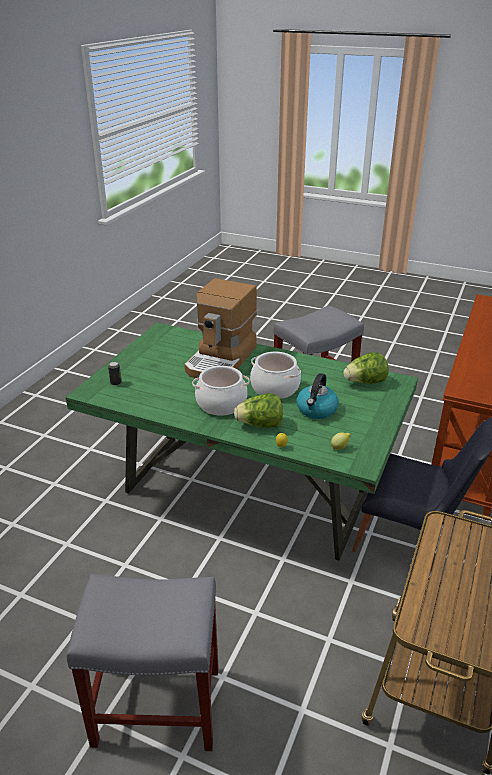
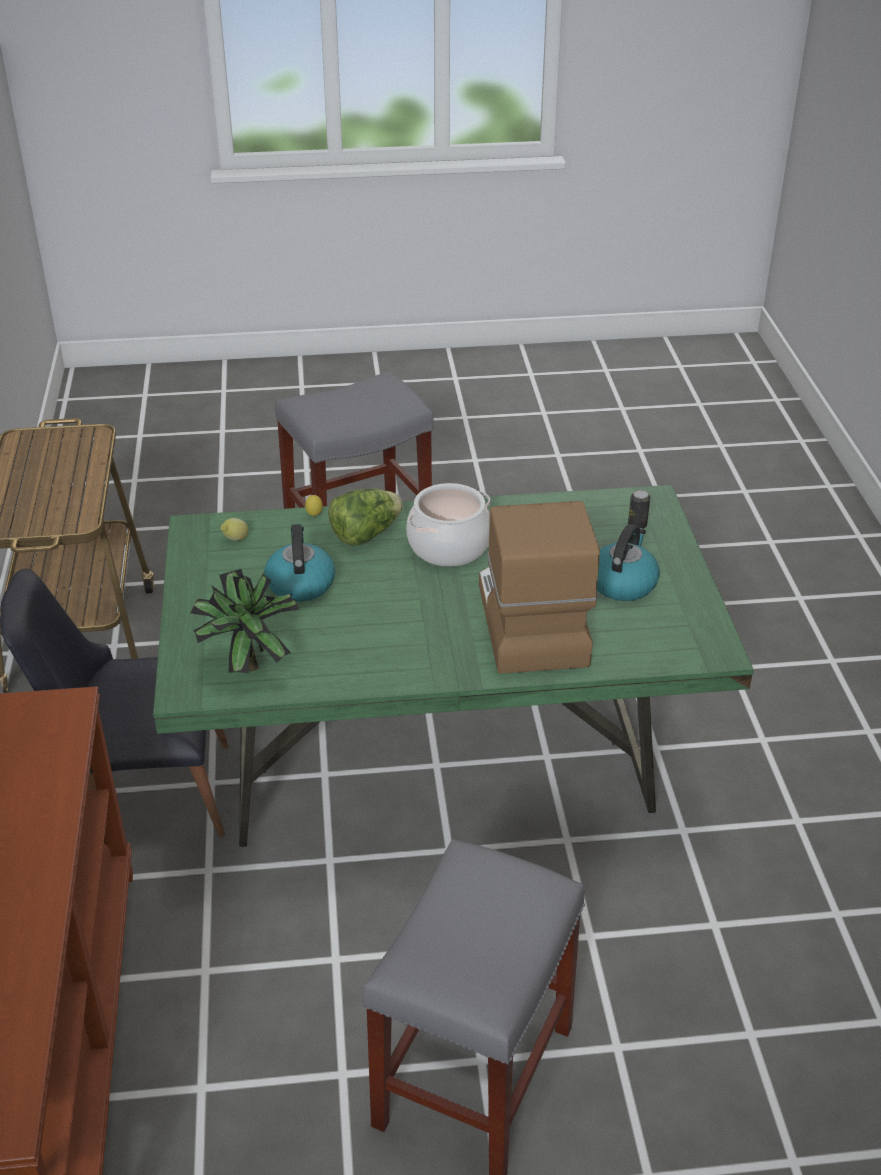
camera: 150 degrees right, 5 degrees up
(161, 362) = (622, 583): none -> kettle
(274, 388) = (393, 599): cooking pot -> none
(365, 382) = (247, 665): lettuce -> potted plant

